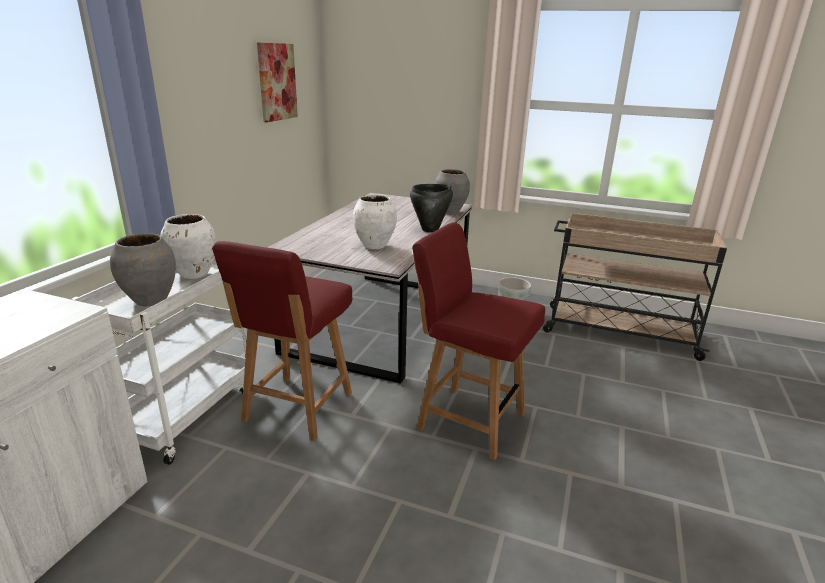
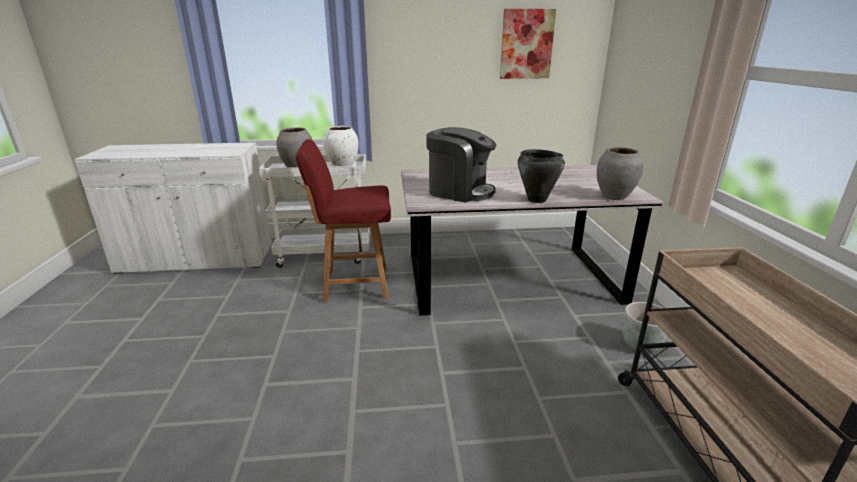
camera: 65 degrees right, 0 degrees up
(374, 246) = (459, 191): white vase -> coffee machine
(469, 419) = (393, 364): red chair -> none

